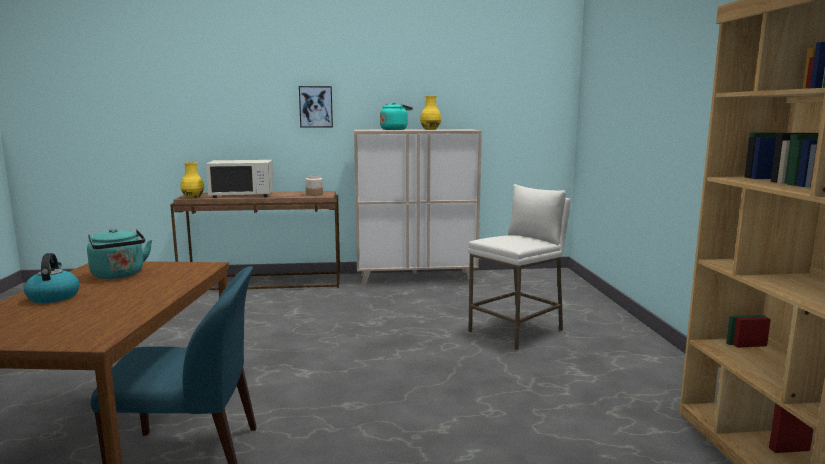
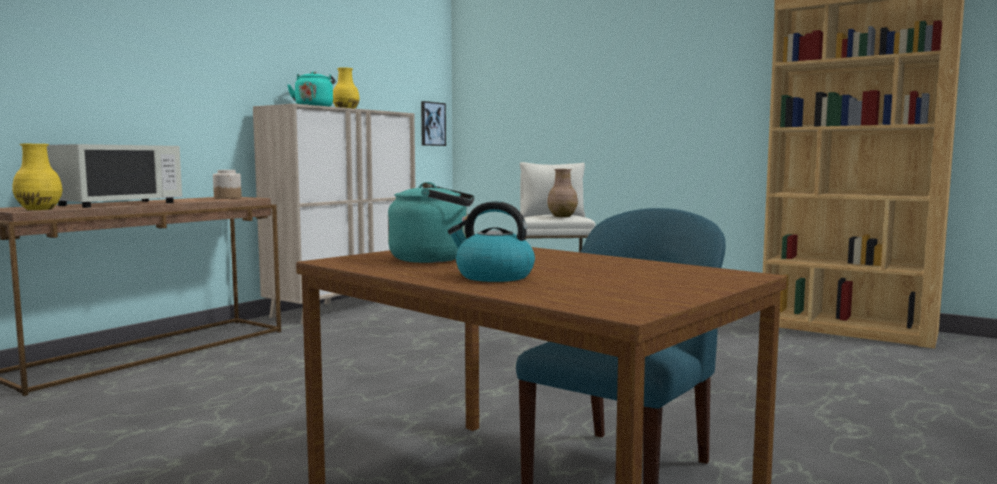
camera: 50 degrees left, 5 degrees down
(316, 107) = (197, 68): picture -> picture (432, 124)
(504, 242) = (562, 216): none -> brown vase

